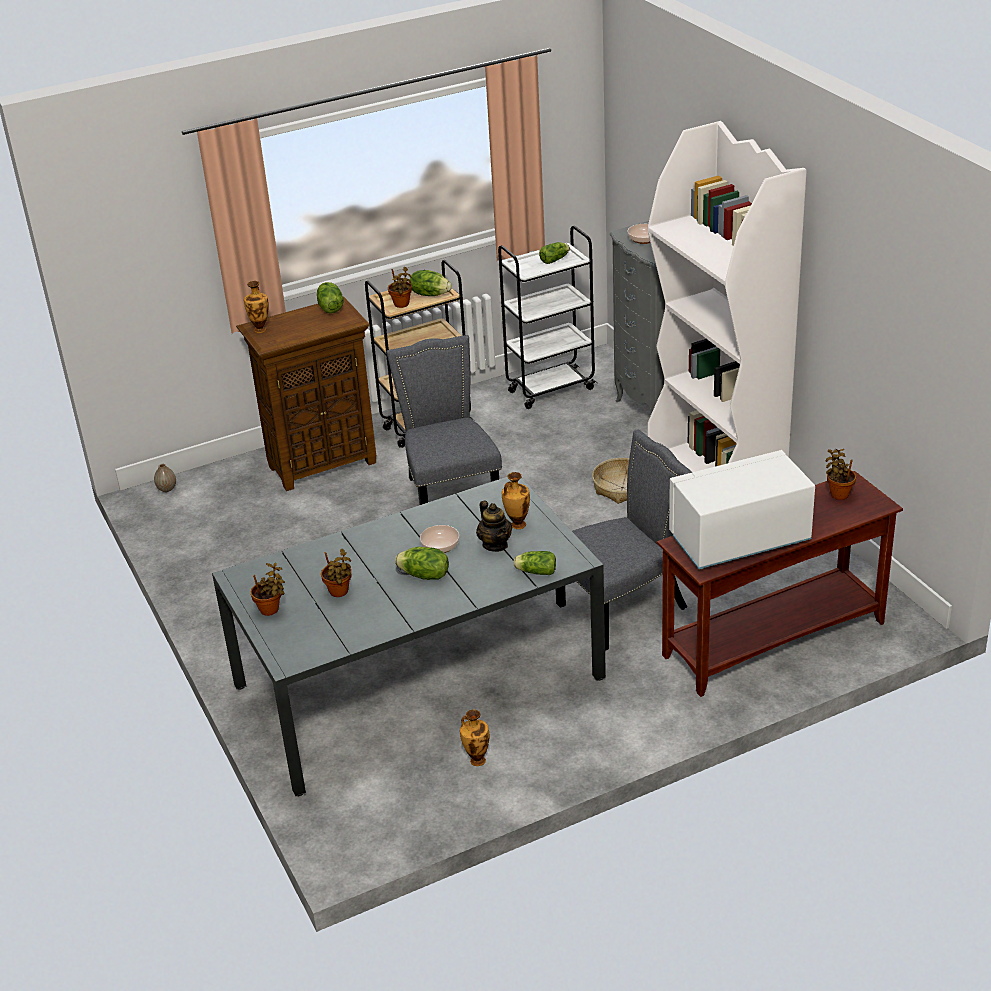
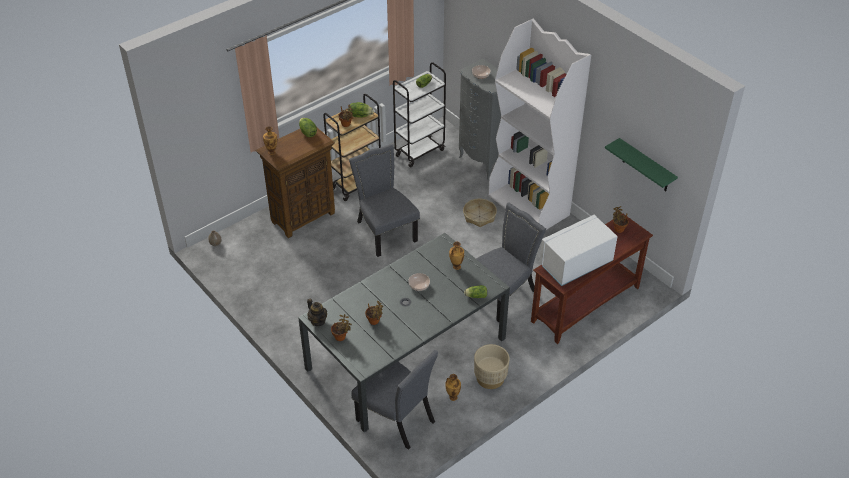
camera: 15 degrees left, 10 degrees up
(361, 782) = (395, 418): none -> grey chair
(424, 576) = (417, 305): lettuce -> none
(495, 544) = (448, 281): teapot -> teapot (318, 321)
(556, 738) = (490, 378): none -> beige planter
(898, 379) = (646, 166): none -> green shelf

